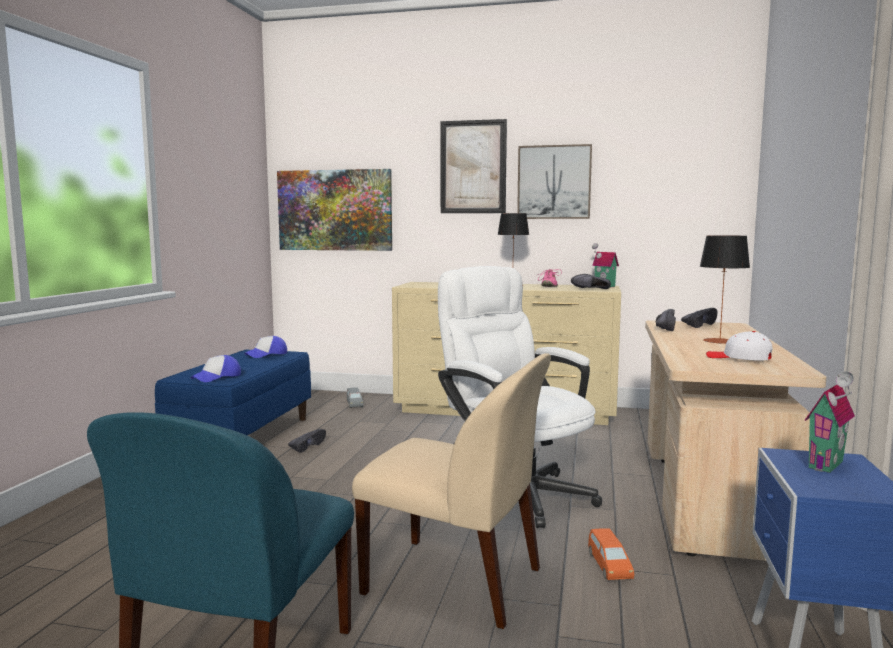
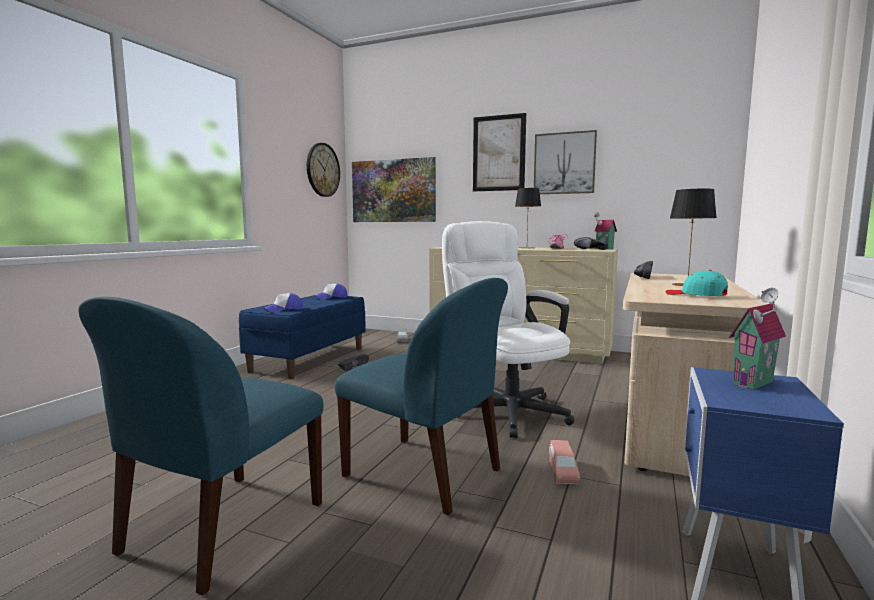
camera: 10 degrees right, 0 degrees up
(242, 183) = (323, 170): none -> wall clock
(457, 582) = (425, 474): beige chair -> blue chair
(609, 566) = (562, 472): orange toy car -> pink toy car
(699, 325) = (677, 276): black shoe -> none
(739, 358) = (696, 295): white cap -> turquoise cap

